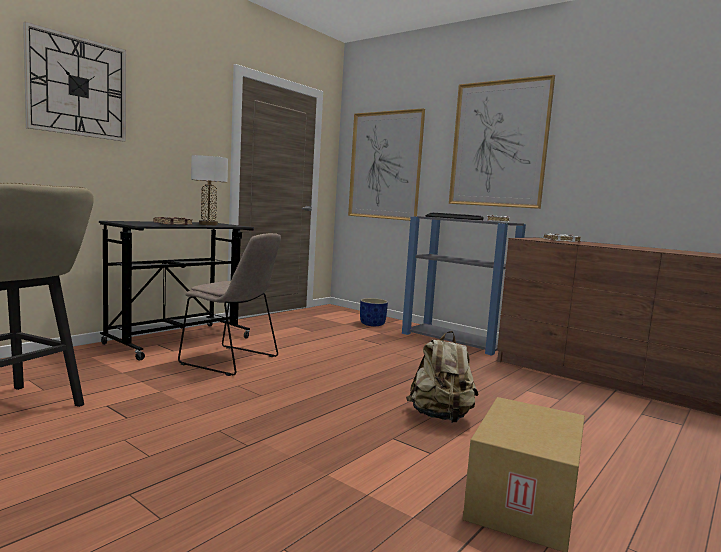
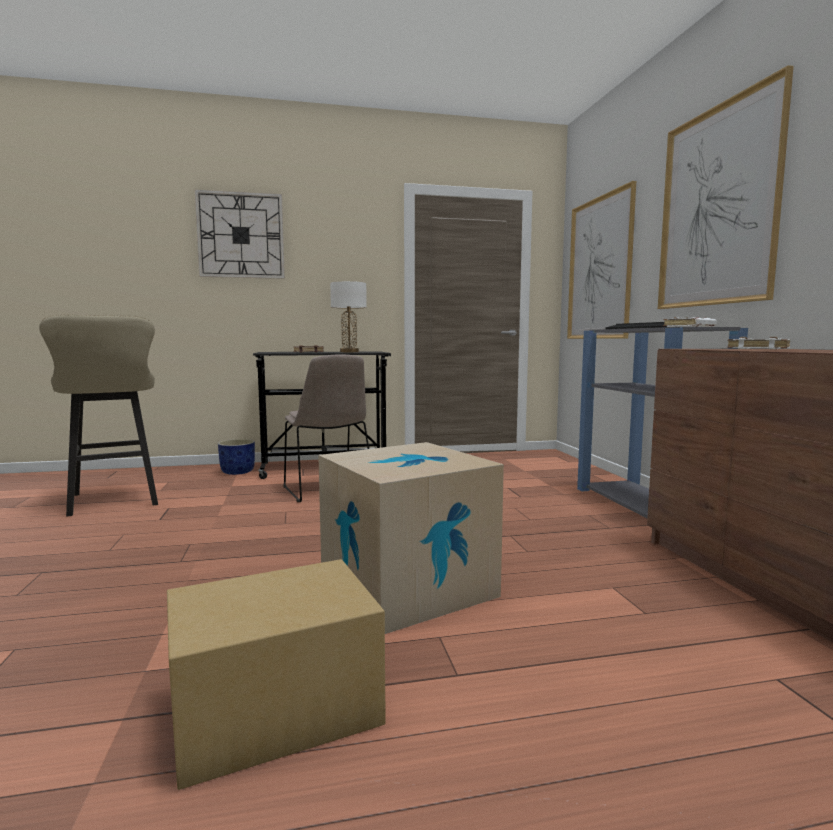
camera: 40 degrees right, 0 degrees up
(372, 324) = (559, 474): blue planter -> blue planter (237, 472)
(441, 417) = (407, 587): beige backpack -> cardboard box

